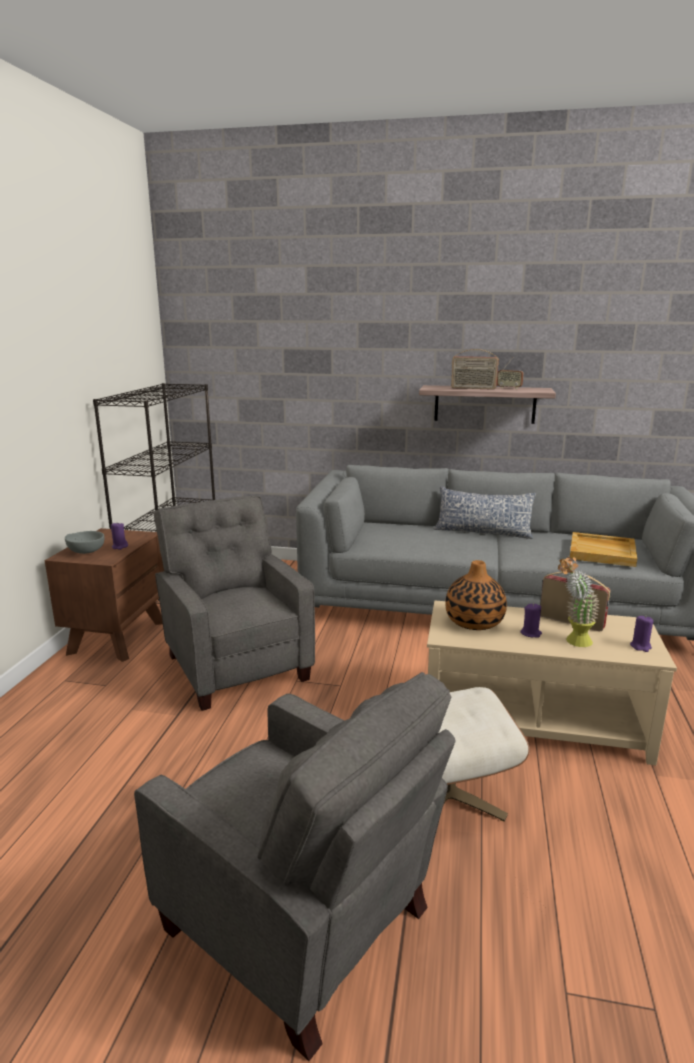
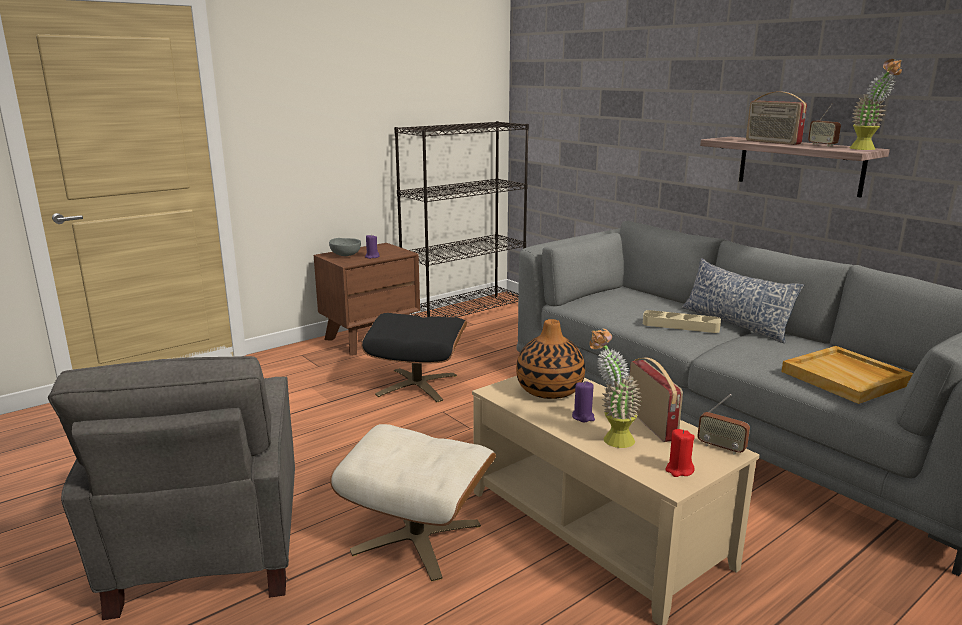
camera: 40 degrees right, 0 degrees up
(236, 665) = (417, 385): grey armchair -> black ottoman
(461, 543) = (680, 326): none -> beige tray
(545, 389) = (867, 149): none -> potted plant
(629, 622) = (721, 447): none -> radio
(640, 646) = (679, 470): purple candle -> red candle

